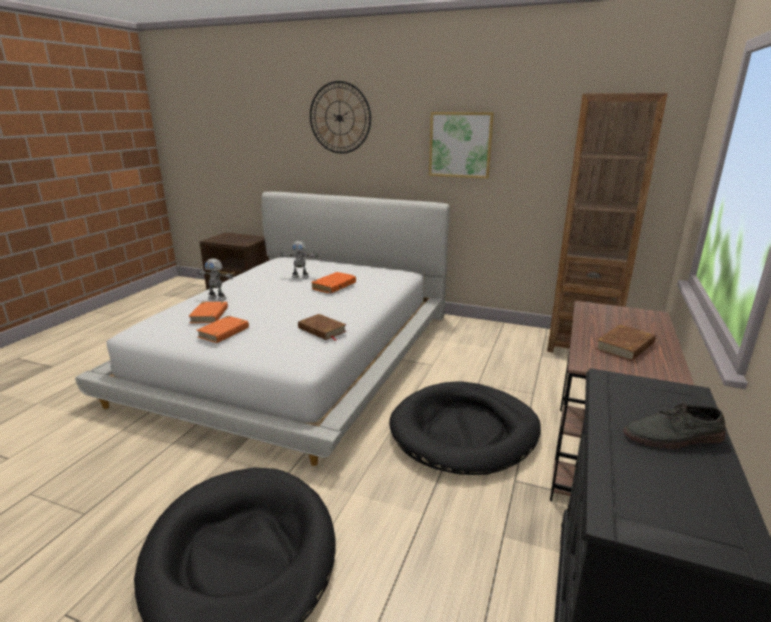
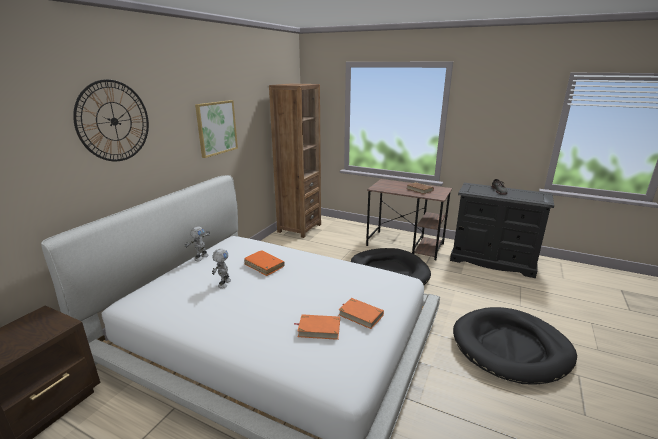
camera: 85 degrees left, 0 degrees up
(218, 298) = (269, 330): toy robot -> toy robot (201, 257)
(322, 330) = (357, 270): brown book -> none

